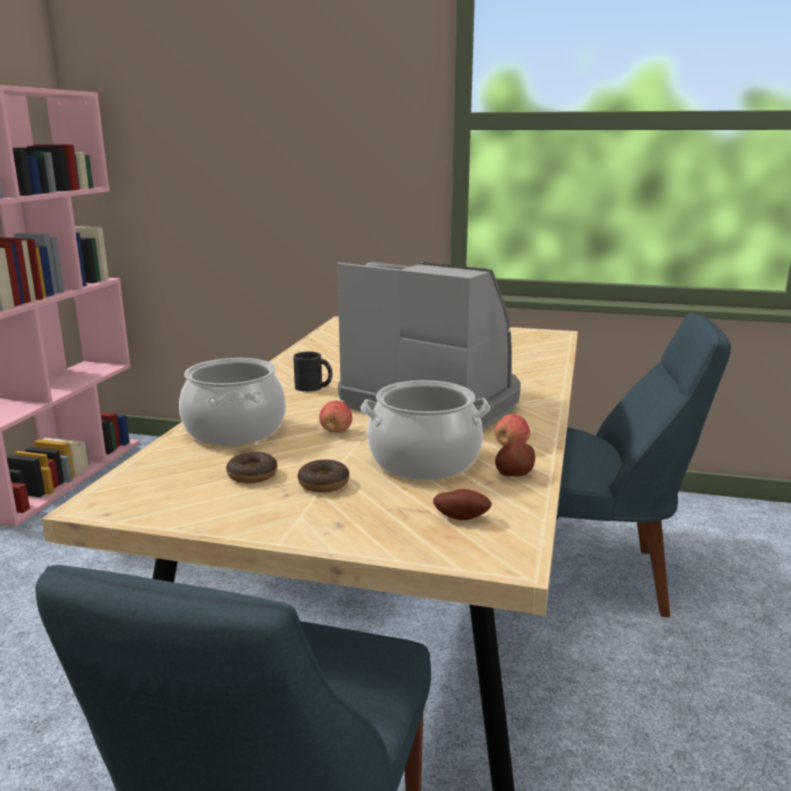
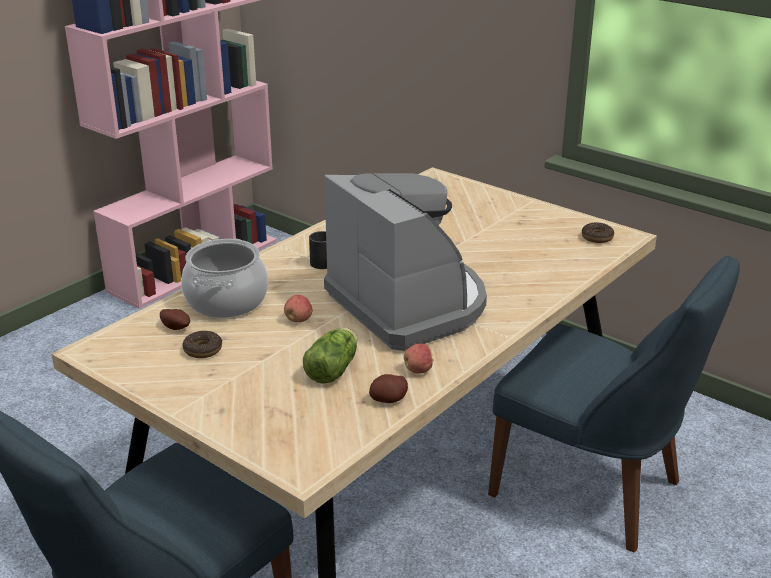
camera: 25 degrees right, 10 degrees up
(323, 483) = (243, 371): donut -> donut (597, 237)
(424, 461) = (334, 368): cooking pot -> lettuce
(462, 517) = (308, 427): potato -> potato (176, 327)

